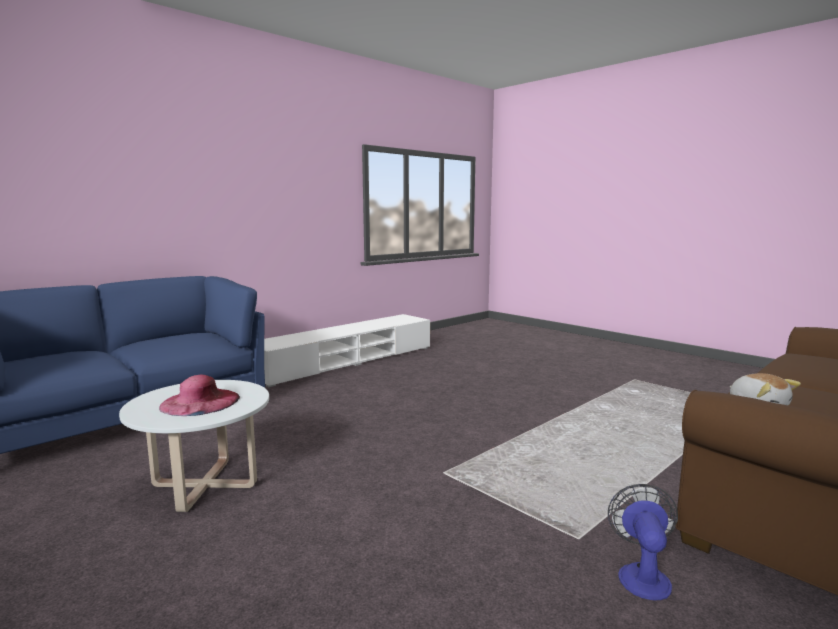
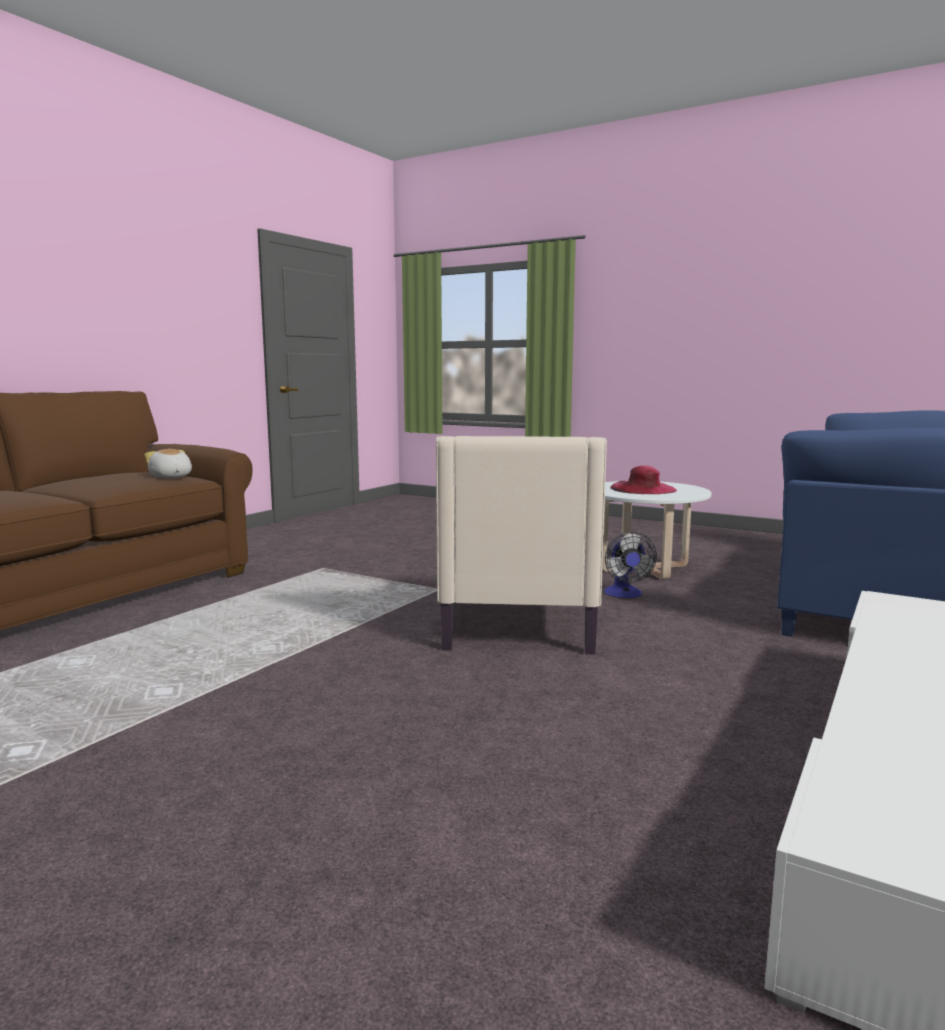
camera: 165 degrees right, 0 degrees up
(401, 430) = (519, 621): none -> beige armchair
(642, 575) = (289, 561): fan -> fan (625, 594)

